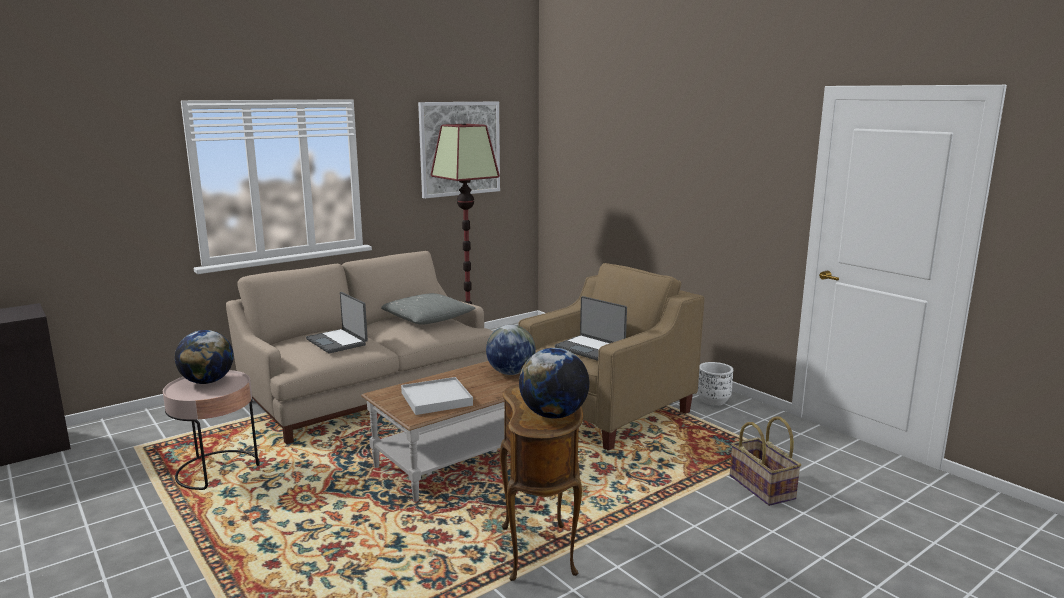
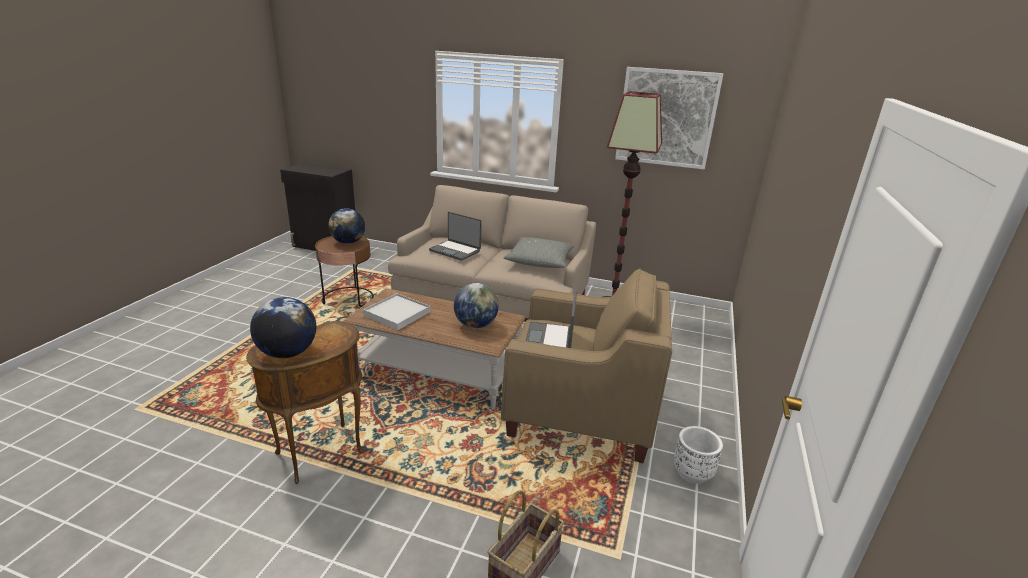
camera: 55 degrees right, 10 degrees up
(218, 470) = (348, 298): pink side table -> brown side table
(338, 342) = (455, 251): laptop -> laptop turned 75 degrees counterclockwise

